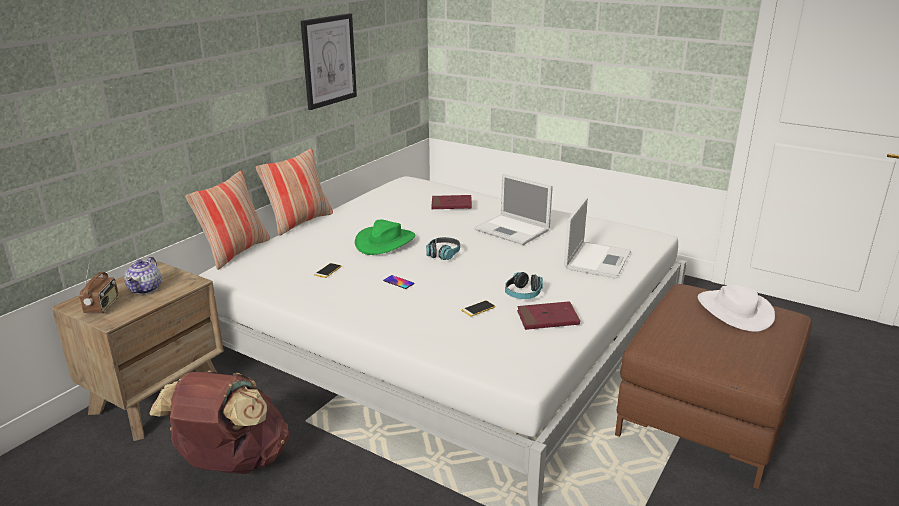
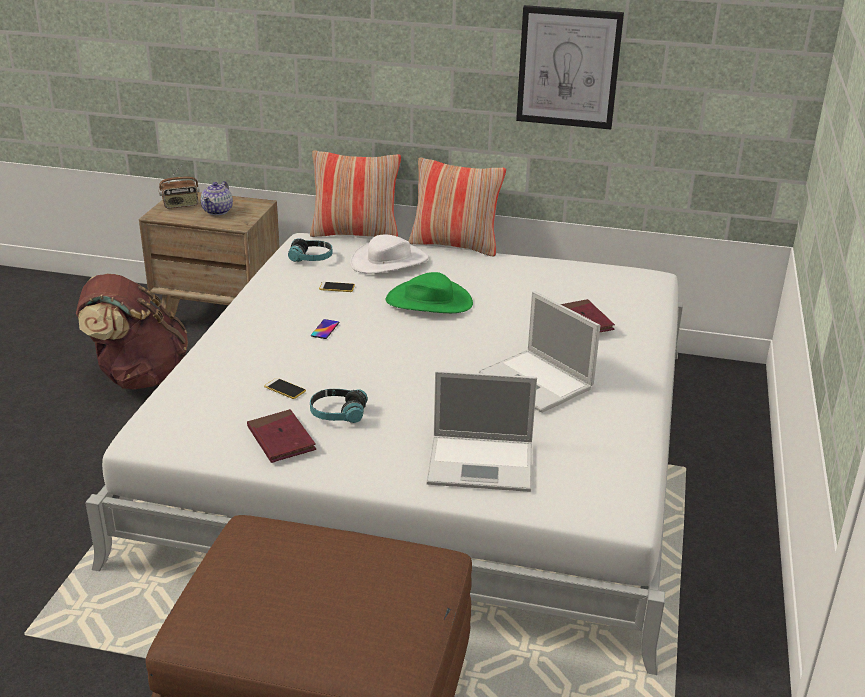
camera: 70 degrees right, 5 degrees up
(146, 289) = (218, 211): teapot -> teapot turned 60 degrees counterclockwise
(443, 254) = (417, 342): headphones -> headphones (311, 258)
(513, 230) = (537, 382): laptop -> laptop turned 60 degrees counterclockwise
(734, 310) = (370, 604): white hat -> white hat (389, 261)

